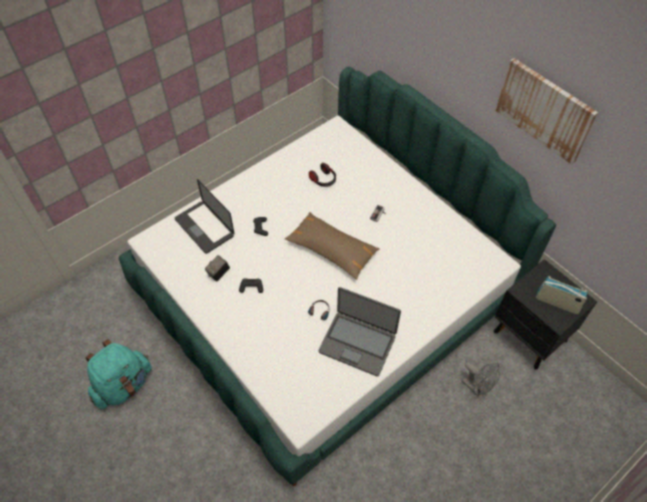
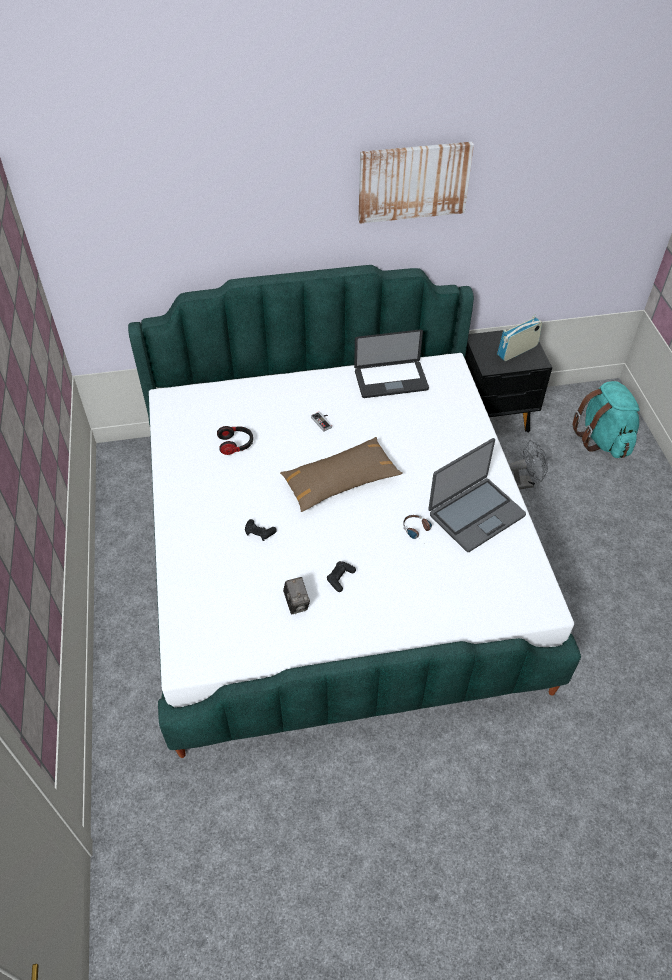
camera: 60 degrees left, 5 degrees down
(123, 385) = (321, 835): turquoise backpack -> turquoise backpack (603, 439)
(204, 227) = (213, 590): laptop -> laptop (391, 380)

